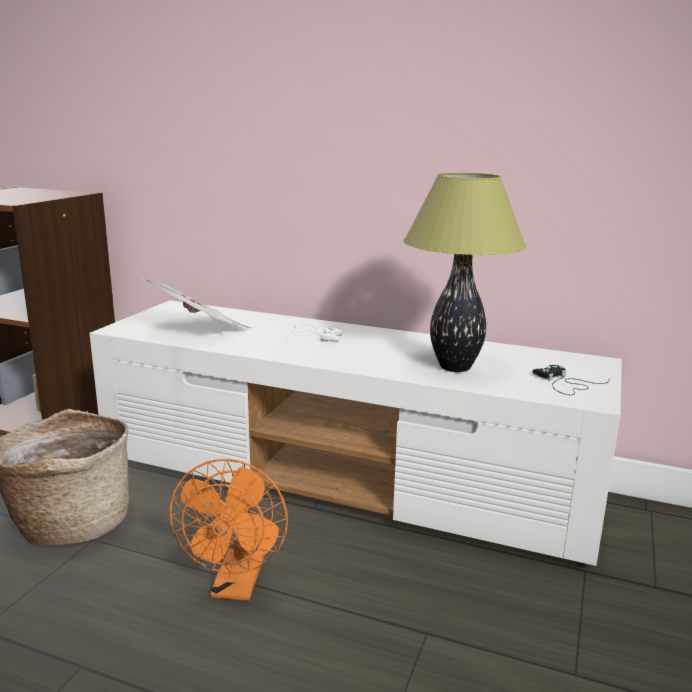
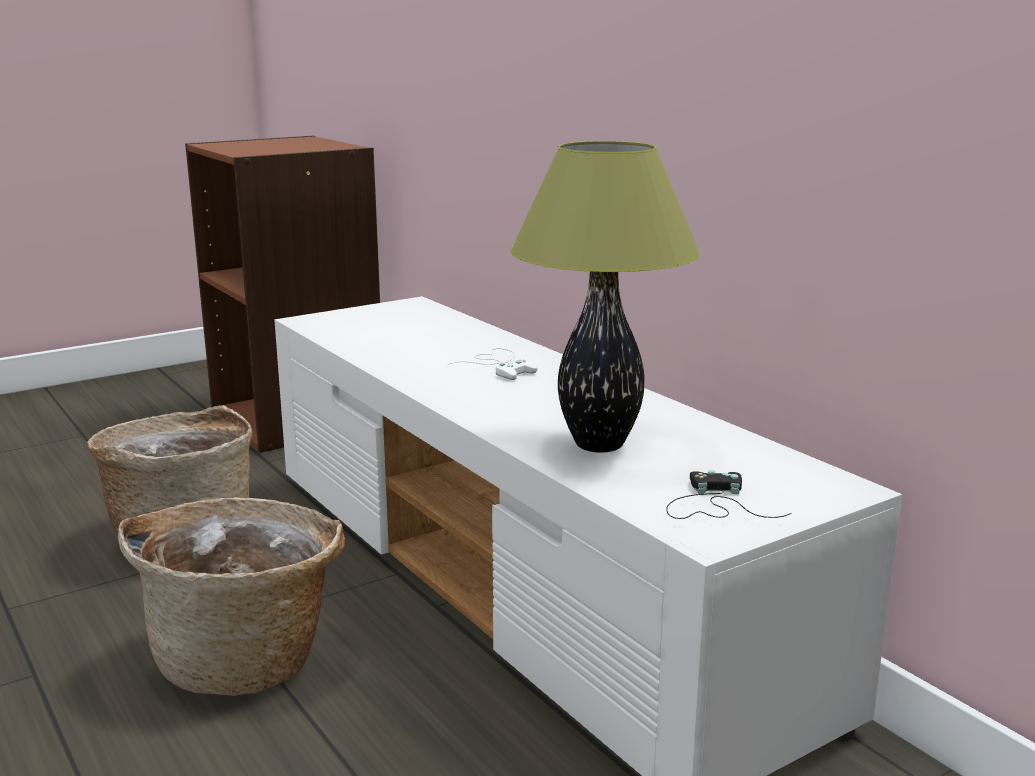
camera: 35 degrees right, 0 degrees up
(199, 331) = (382, 338): newspaper -> none
(236, 586) = (246, 658): orange fan -> basket

